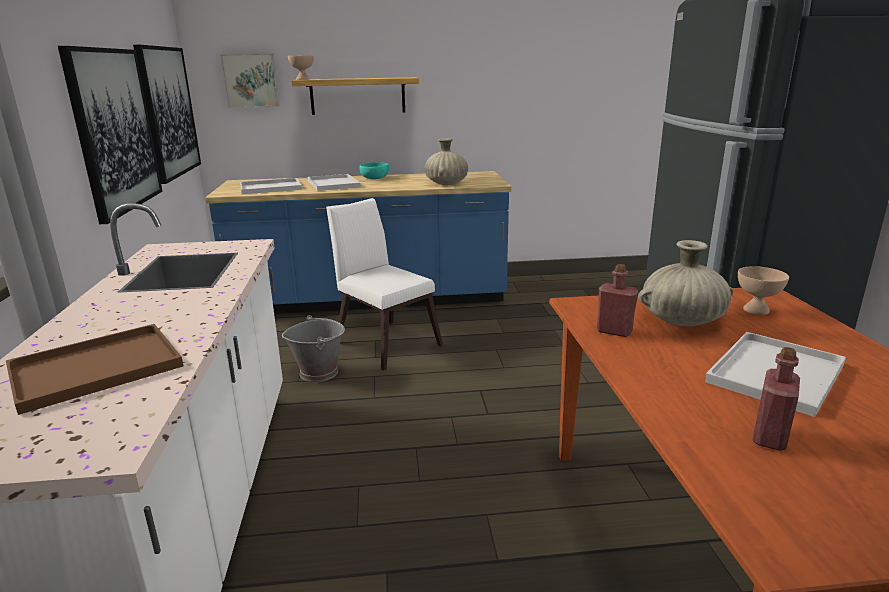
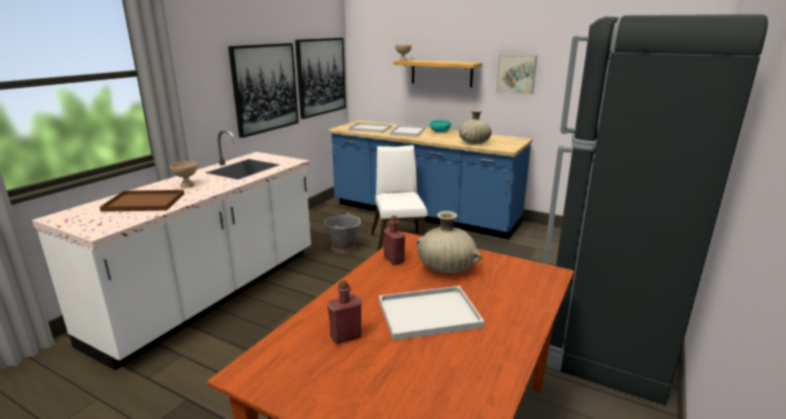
camera: 35 degrees right, 0 degrees up
(251, 80) = (380, 58): picture -> picture (516, 74)
(755, 310) = (512, 279): beige bowl -> beige bowl (187, 185)

